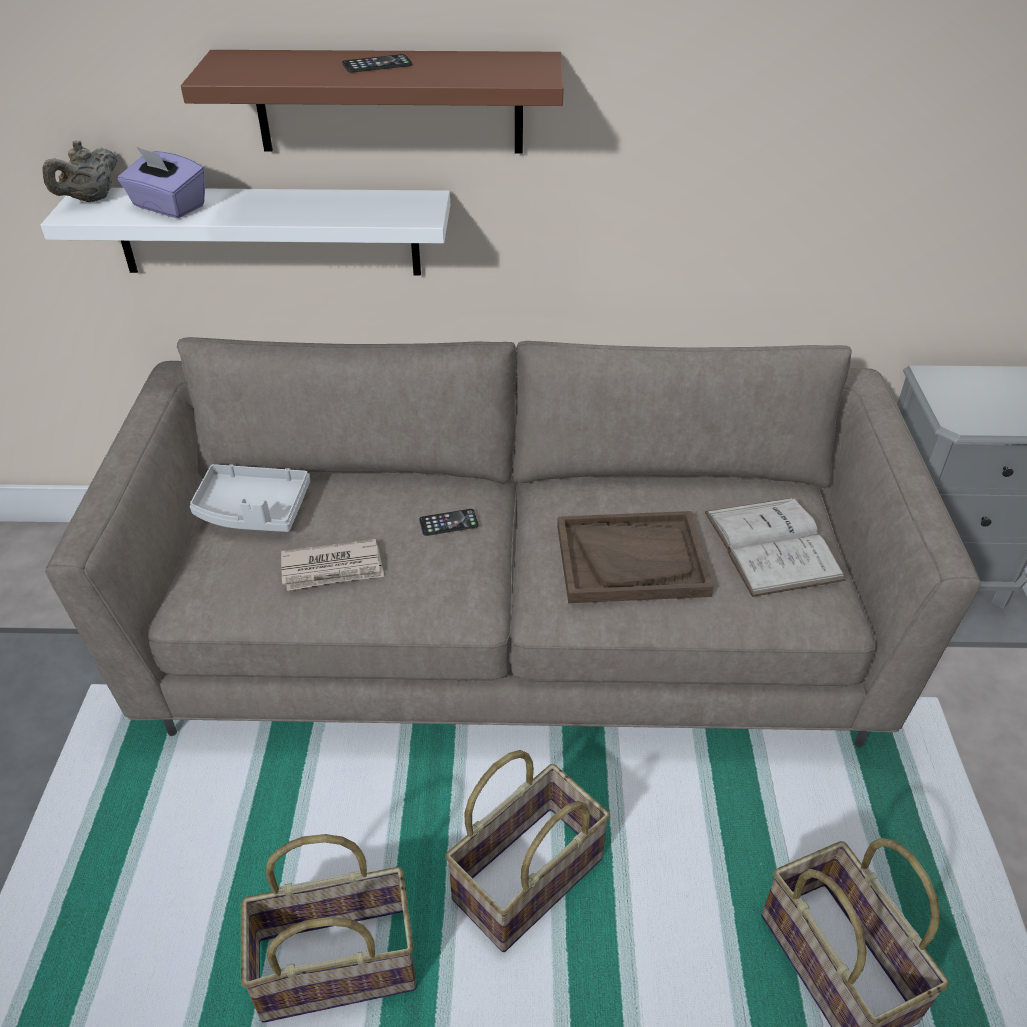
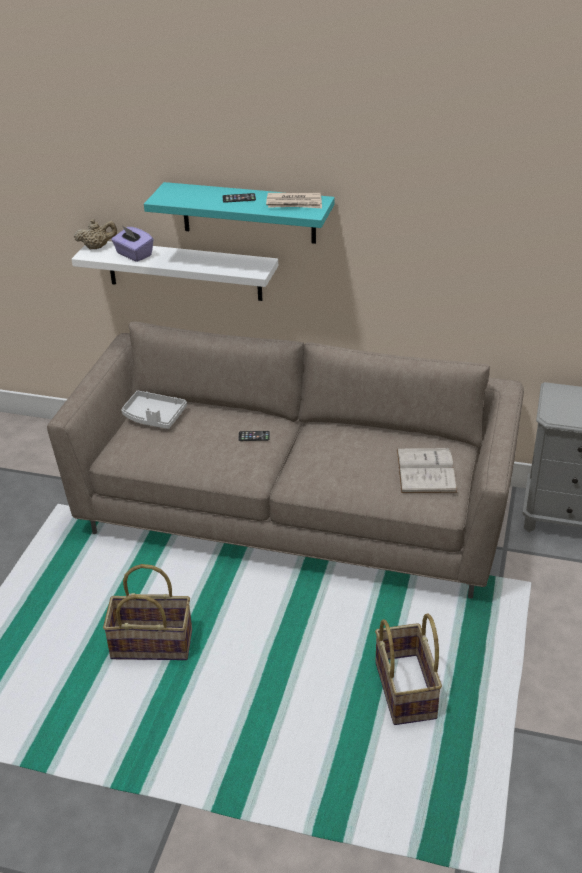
camera: 15 degrees right, 5 degrees down
(91, 199) = (97, 247): beige teapot -> beige teapot turned 150 degrees counterclockwise
(333, 569) = (186, 450): newspaper -> newspaper (294, 203)
(389, 102) = (248, 213): brown shelf -> turquoise shelf
(527, 876) = (259, 625): basket -> none
(631, 560) = (344, 467): brown tray -> none

